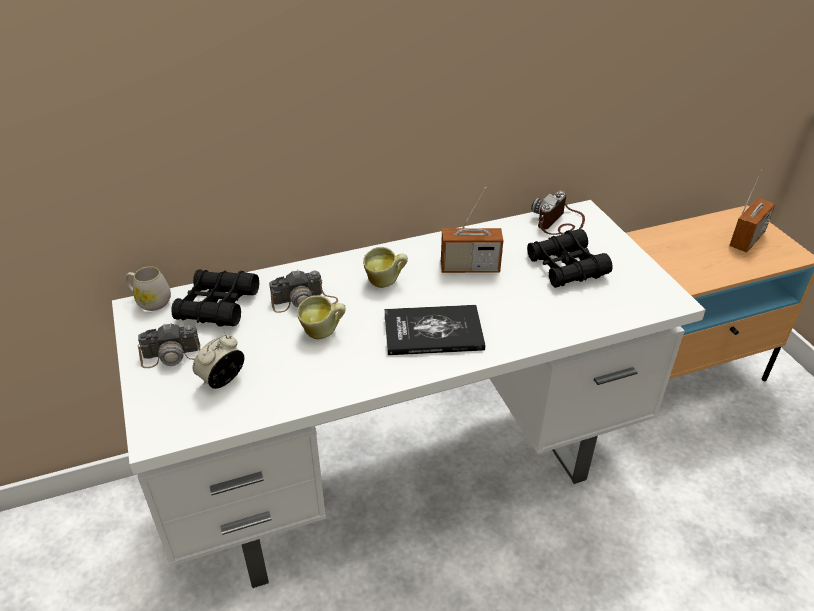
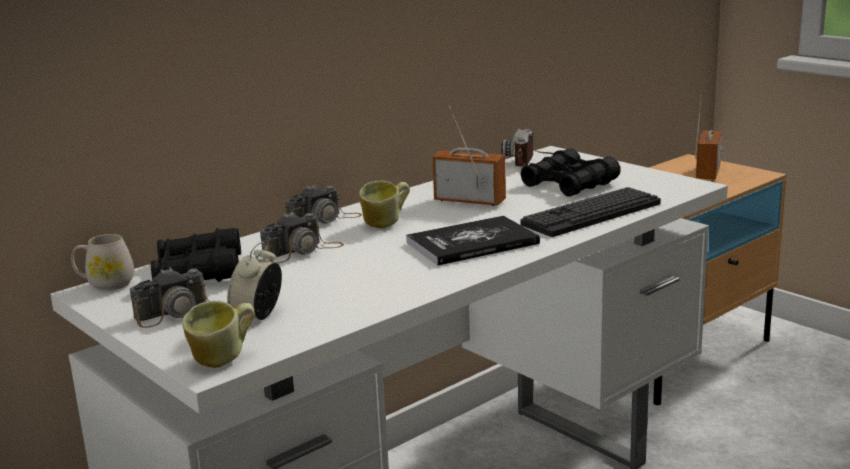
camera: 20 degrees left, 20 degrees down
(323, 333) = (348, 265): mug -> mug (223, 360)
(344, 262) = (324, 220): none -> camera
(470, 268) = (469, 201): radio -> radio turned 135 degrees counterclockwise
(556, 319) = (591, 214): none -> keyboard

